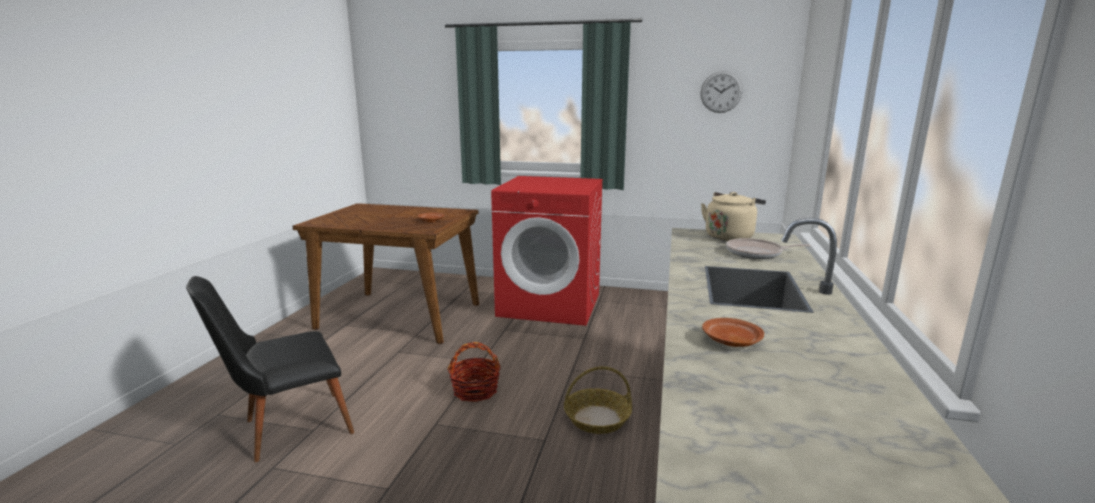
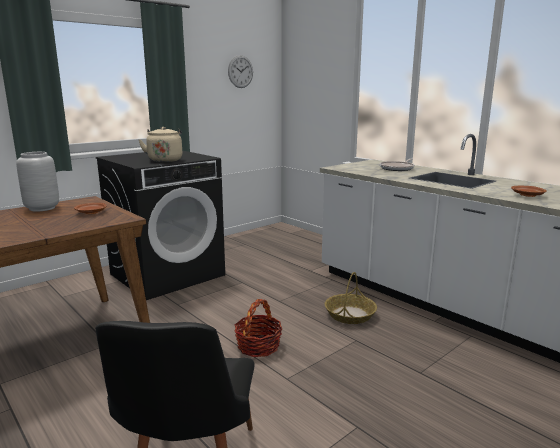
camera: 55 degrees left, 0 degrees up
(426, 210) = (43, 208): none -> grey vase
(550, 304) = (168, 274): red washing machine -> black washing machine
(730, 236) = (359, 165): beige kettle -> beige kettle (165, 160)

